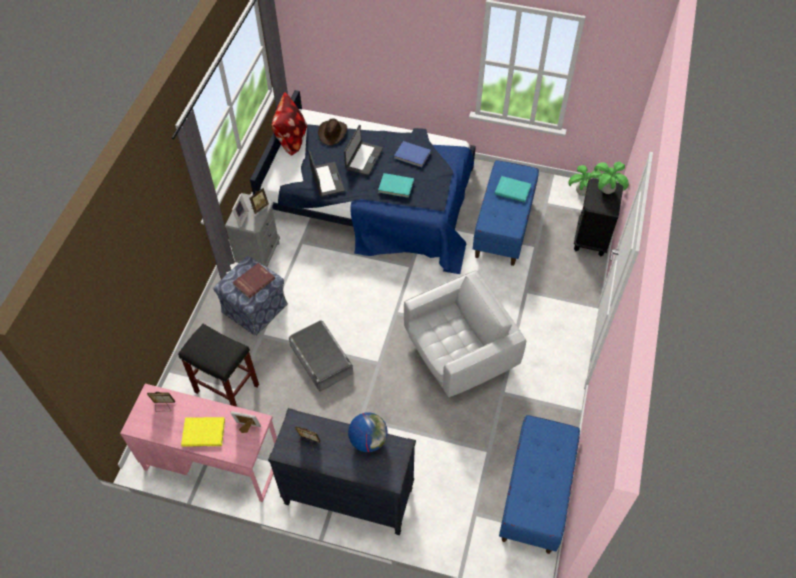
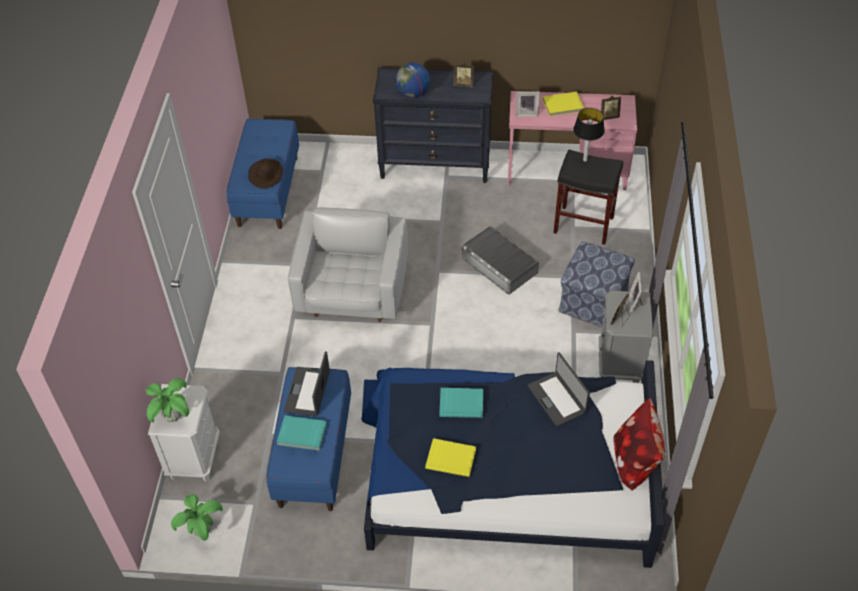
camera: 170 degrees right, 5 degrees down
(214, 357) = (585, 159): none -> table lamp
(253, 281) = (592, 266): red book -> none
(332, 133) = (578, 479): brown hat -> brown hat (265, 174)
(363, 158) = (518, 440): laptop -> laptop (308, 392)
(412, 155) = (451, 458): blue book -> yellow book
(459, 353) = (353, 293): white armchair -> white armchair turned 135 degrees clockwise
(591, 239) = (194, 457): black nightstand -> white nightstand

